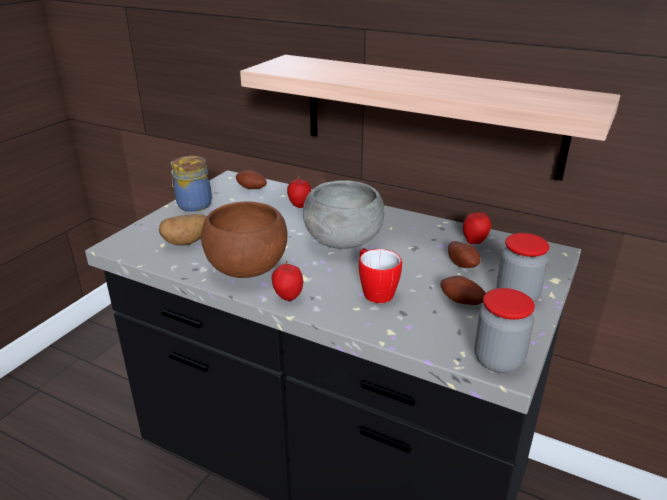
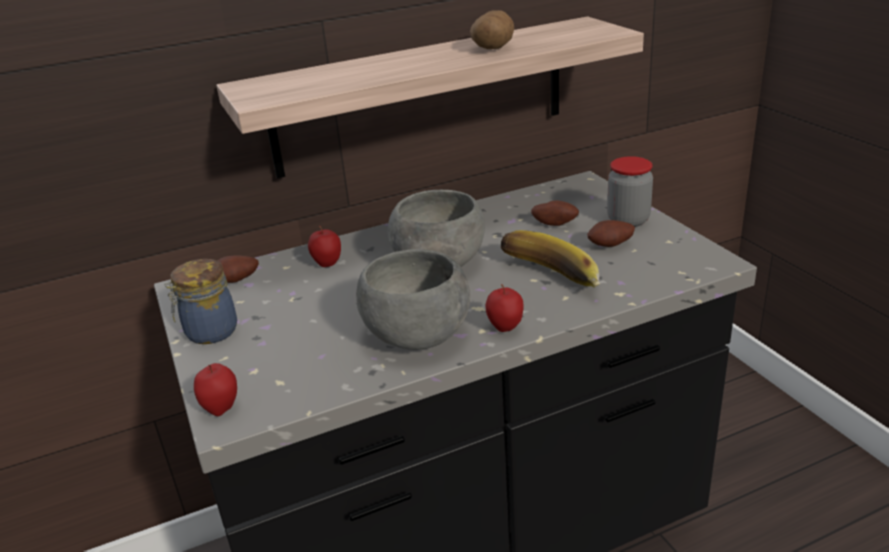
camera: 50 degrees left, 0 degrees up
(187, 242) = (300, 361): potato -> potato (493, 48)
(248, 268) = (418, 336): brown bowl -> grey bowl
(374, 291) = (548, 279): mug -> banana
(474, 242) = (525, 205): apple -> apple (221, 408)
(498, 360) = (704, 261): jar -> none

